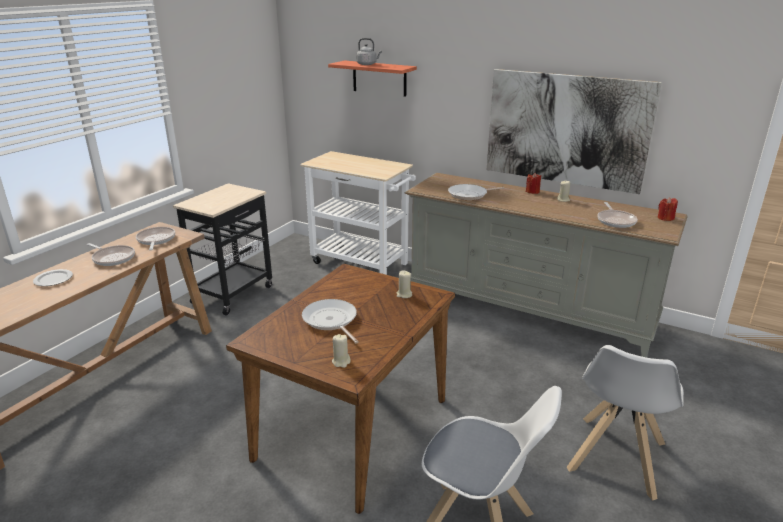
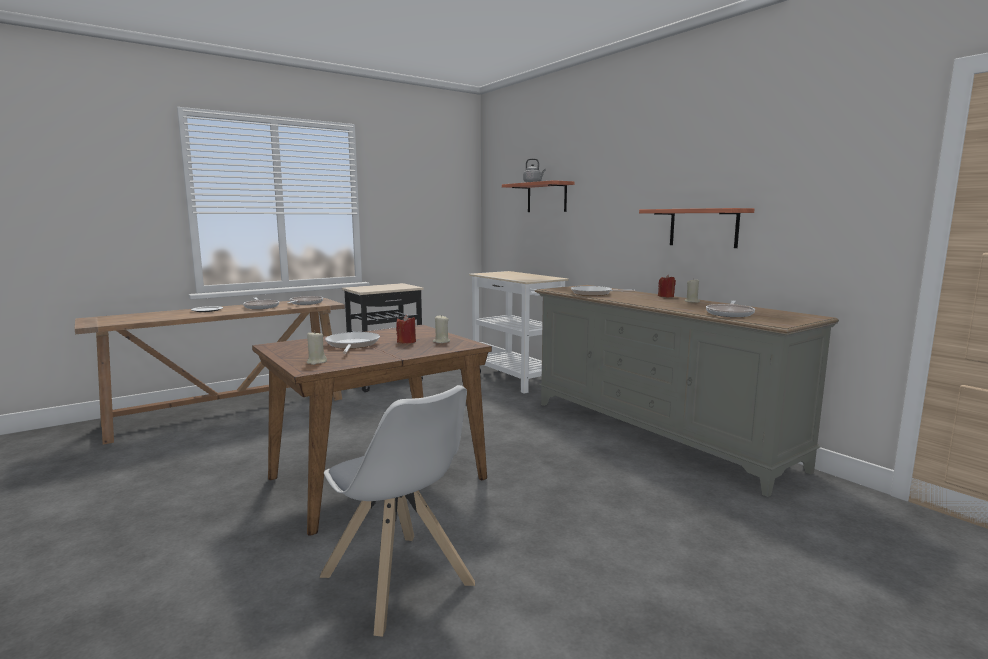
camera: 25 degrees right, 15 degrees down
(566, 129) = (703, 227): picture -> shelf
(615, 458) = (630, 569): chair -> none
(665, 218) = (800, 317): red candle -> red candle (406, 342)

